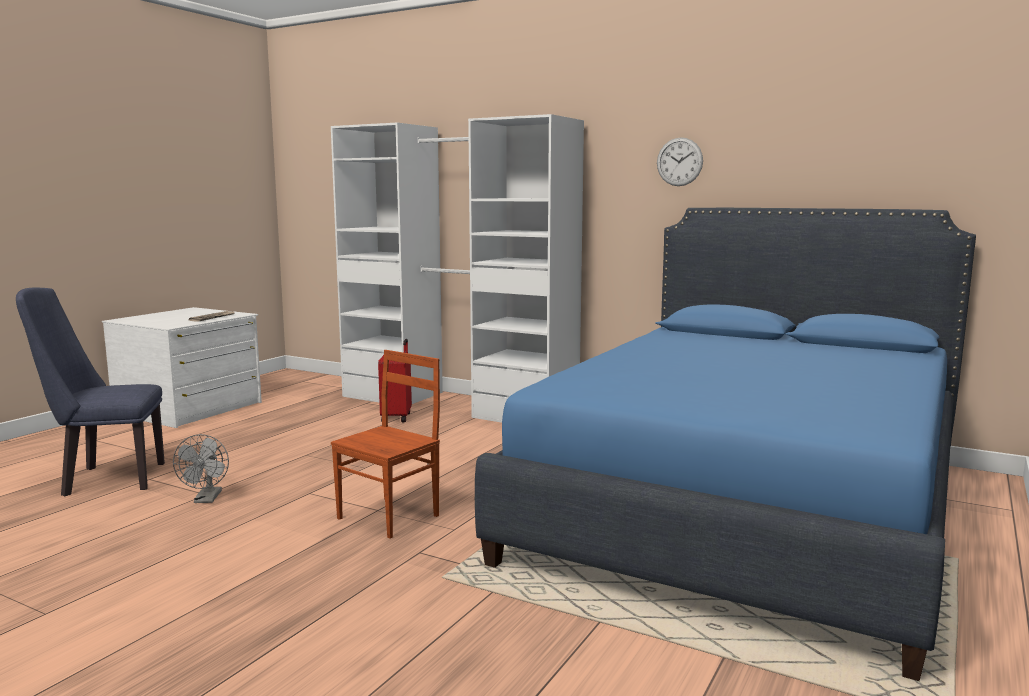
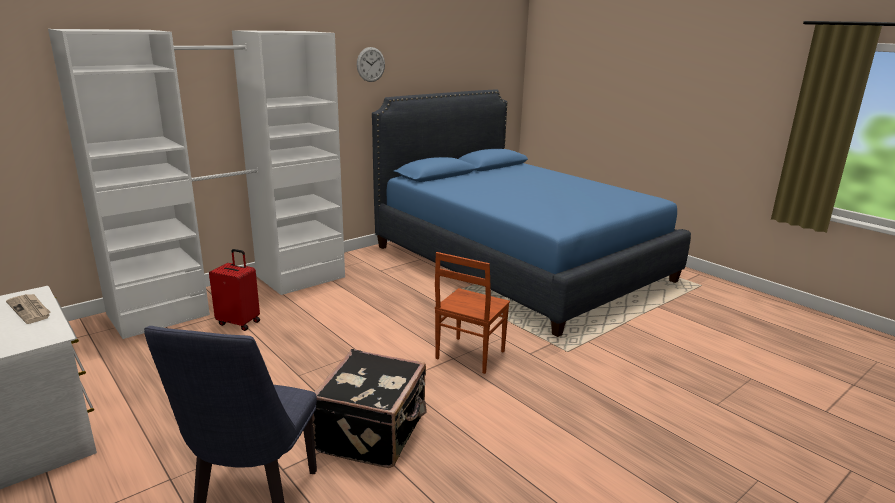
camera: 70 degrees left, 10 degrees up
(206, 499) = (374, 433): grey fan -> black suitcase
(390, 517) = (469, 355): brown chair -> brown chair turned 120 degrees counterclockwise

